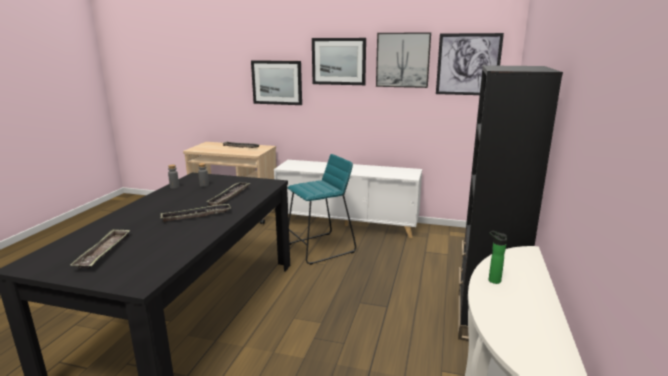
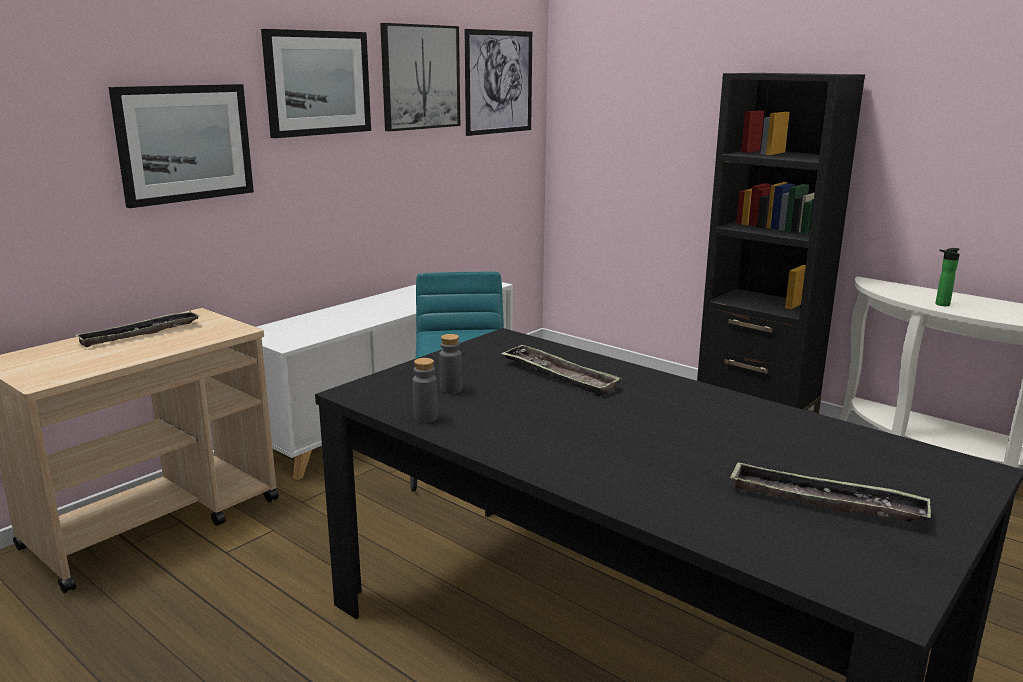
camera: 65 degrees left, 0 degrees up
(196, 216) = (656, 410): tray -> none

